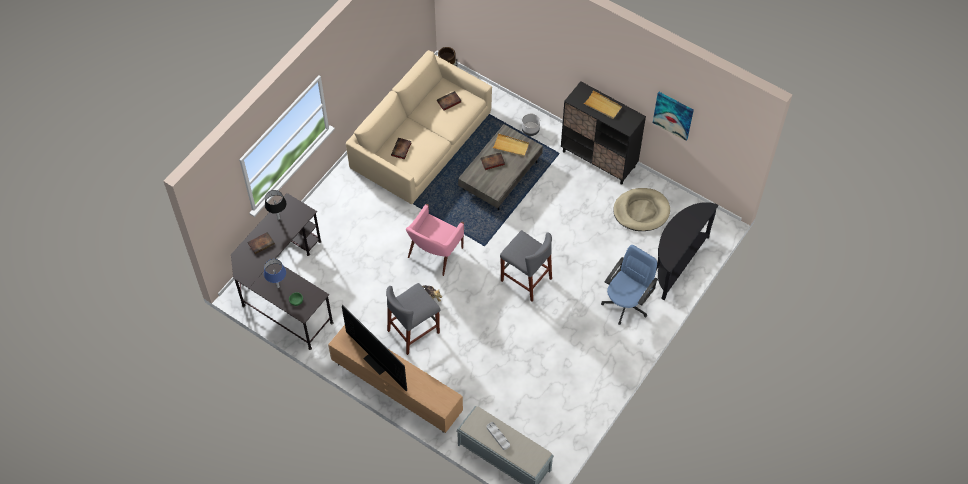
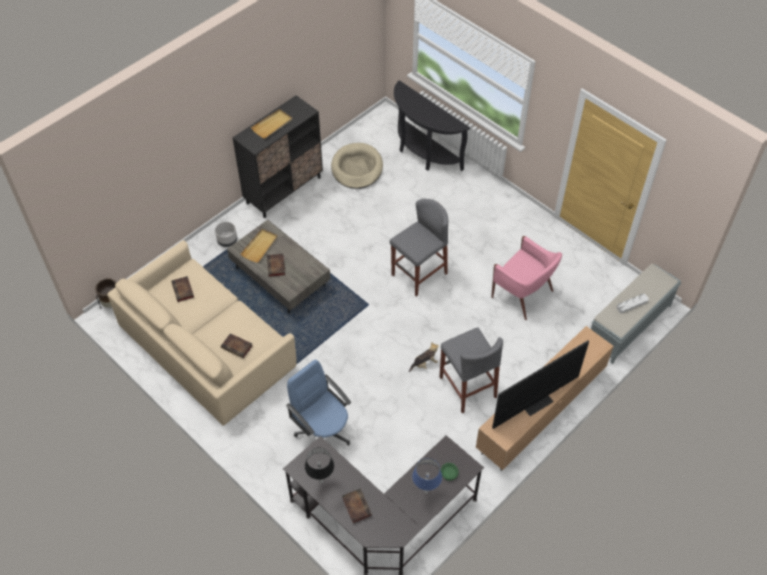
camera: 80 degrees left, 5 degrees down
(434, 253) = (368, 353): pink armchair -> pink armchair (523, 295)
(626, 303) = (462, 198): blue office chair -> blue office chair (323, 431)
(673, 115) = (315, 62): picture -> none

